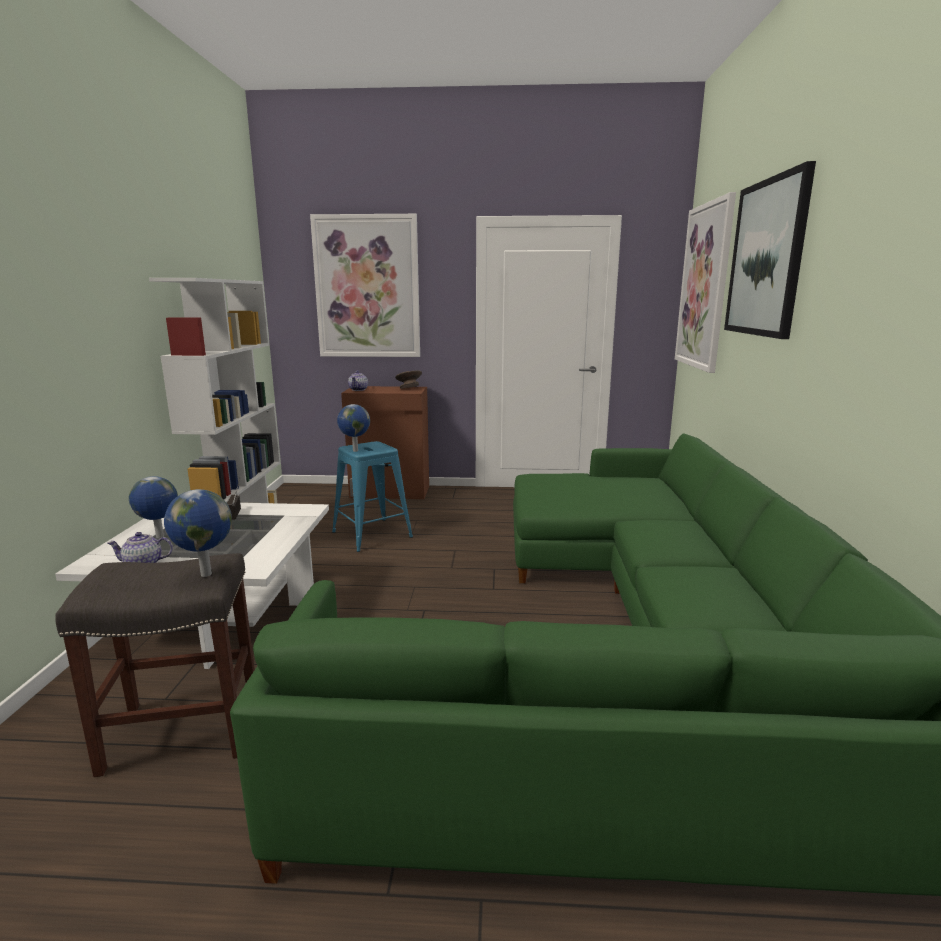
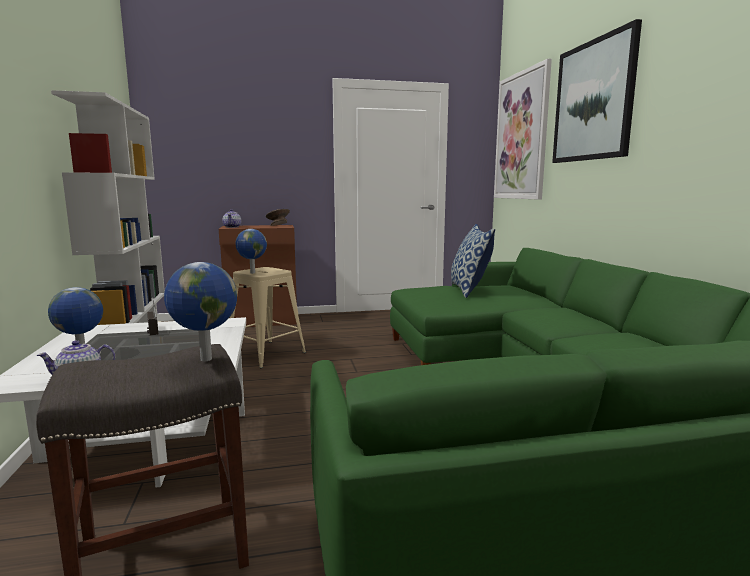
camera: 15 degrees left, 5 degrees down
(367, 287) = (236, 136): picture -> none
(371, 534) = (265, 354): blue stool -> beige stool
(597, 485) = (469, 290): none -> pillow

